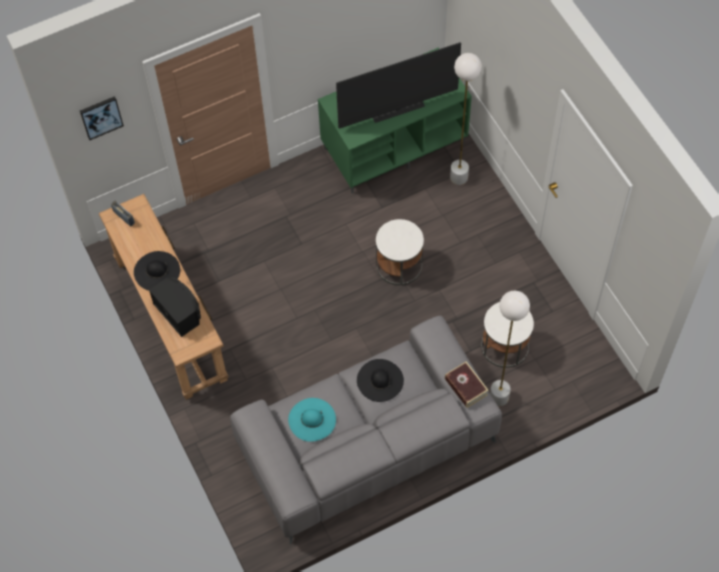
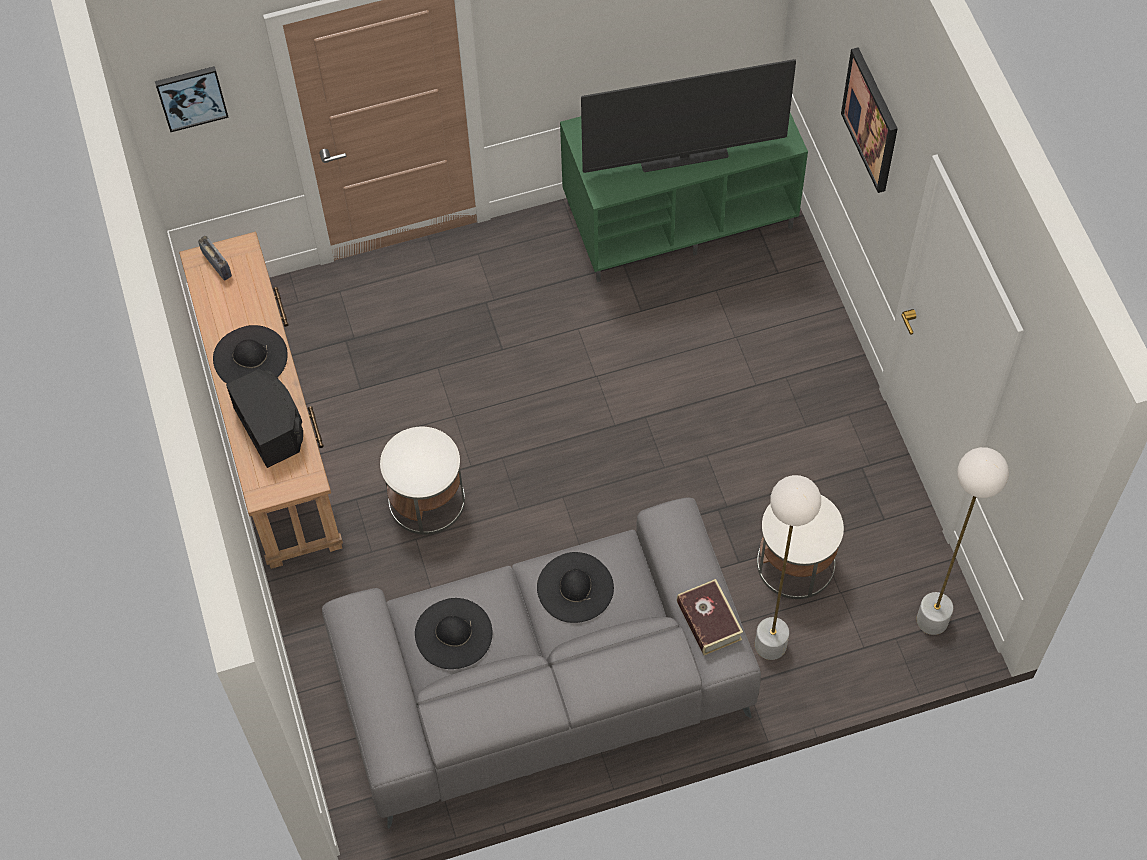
camera: 10 degrees right, 0 degrees up
(312, 419) = (453, 633): turquoise hat -> black hat
(399, 264) = (651, 406): white side table -> white side table (427, 499)
(459, 177) = (773, 281): white floor lamp -> white floor lamp (932, 620)
(515, 72) = (871, 119): none -> picture

